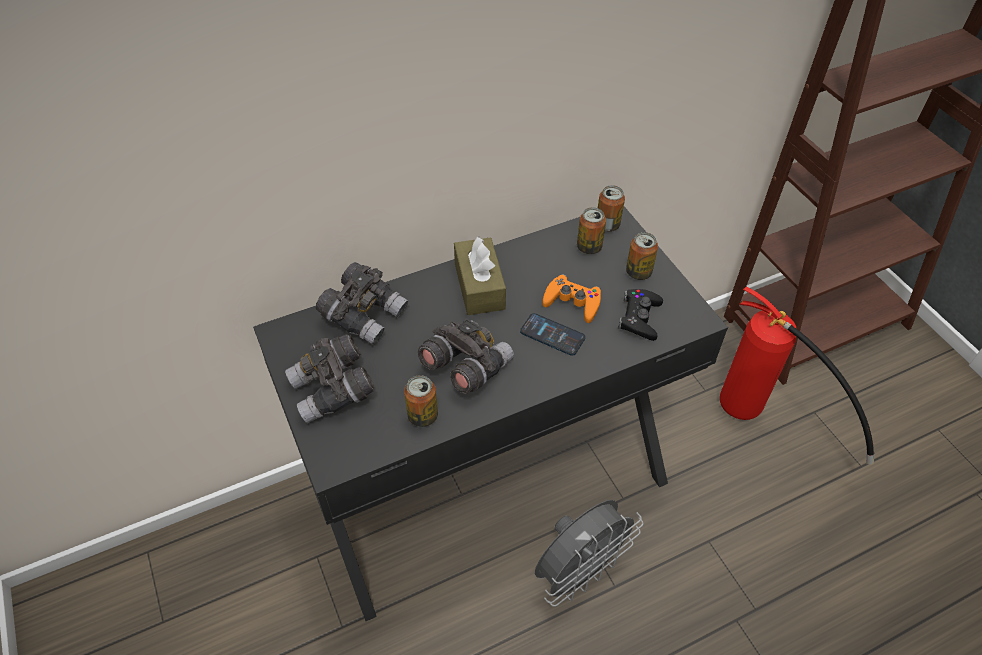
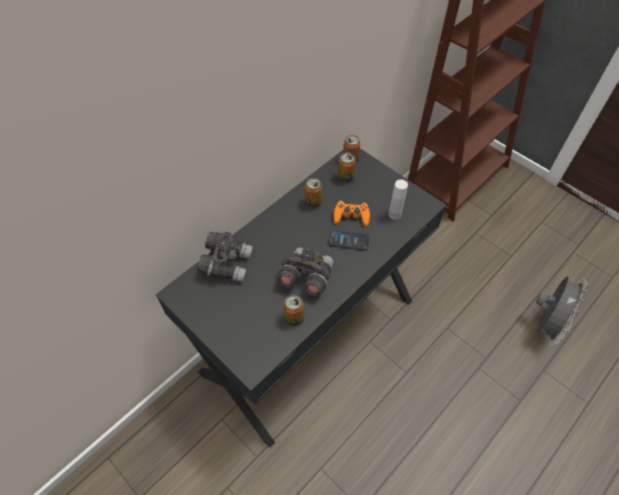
camera: 20 degrees left, 5 degrees up
(333, 391) = (230, 320): grey binoculars -> none
(479, 286) = (290, 222): brown tissue box -> none
(579, 572) = (383, 371): grey fan -> grey fan (545, 323)
(638, 272) = (381, 185): can -> can (313, 202)
(639, 318) = (394, 214): black game controller -> white bottle
(761, 420) = (449, 246): fire extinguisher -> none

